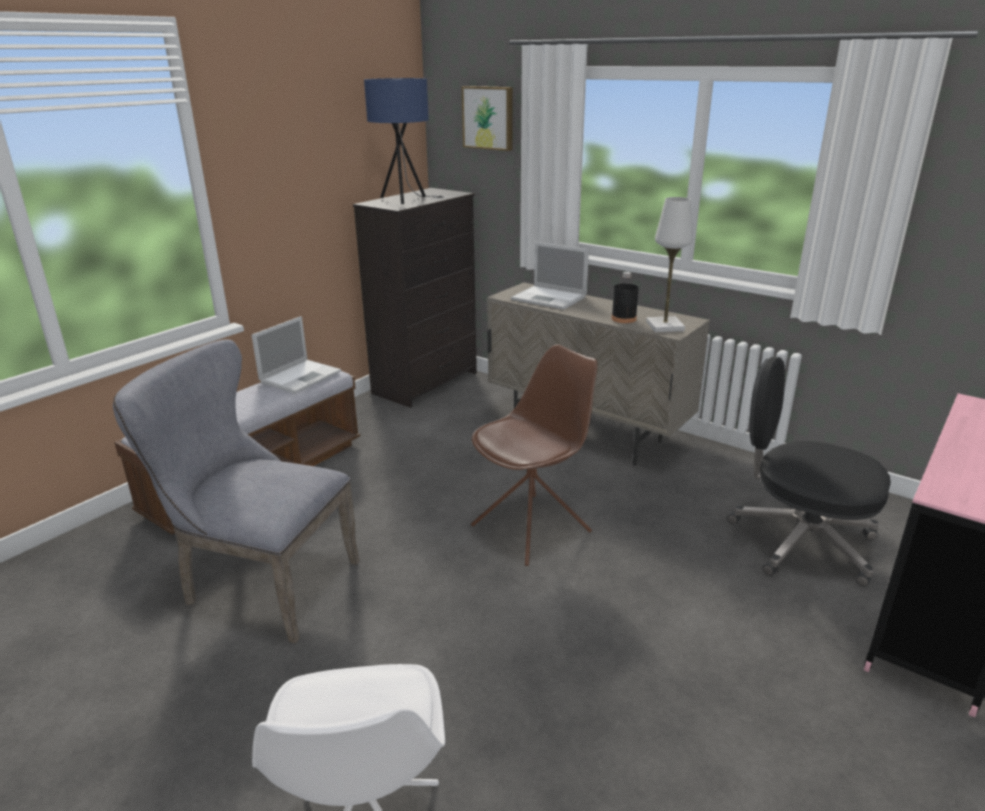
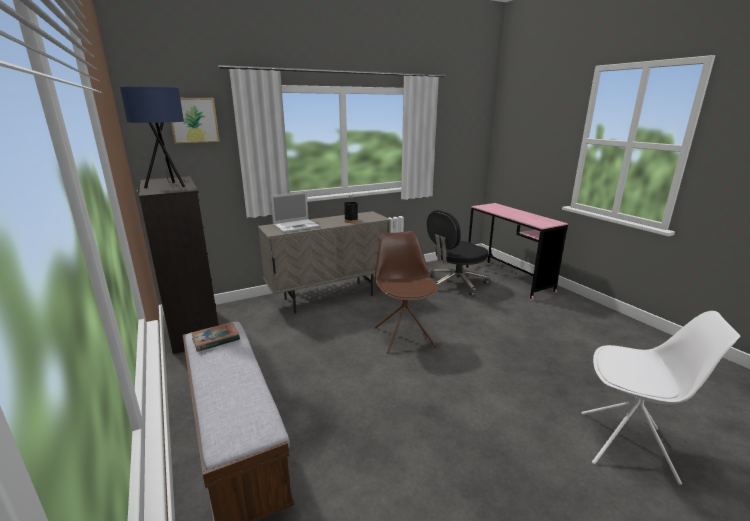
camera: 65 degrees left, 5 degrees down
(261, 583) = (391, 457): grey chair -> none
(301, 376) = (216, 339): laptop -> book
(664, 326) = (371, 217): white table lamp -> none

